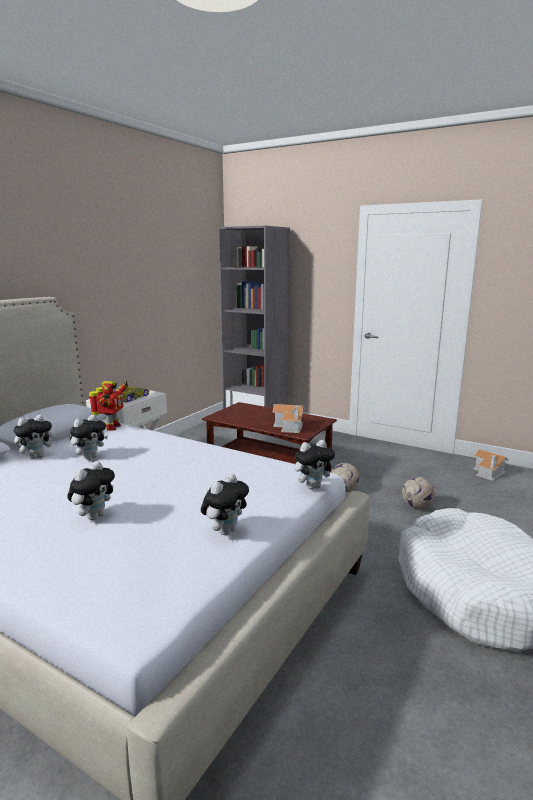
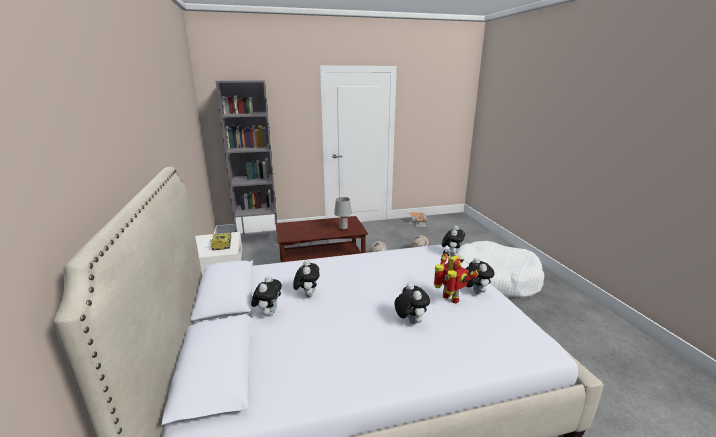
camera: 45 degrees left, 5 degrees up
(111, 427) = (265, 270): toy robot -> toy robot (450, 299)
(290, 426) = (343, 228): toy house -> grey table lamp

